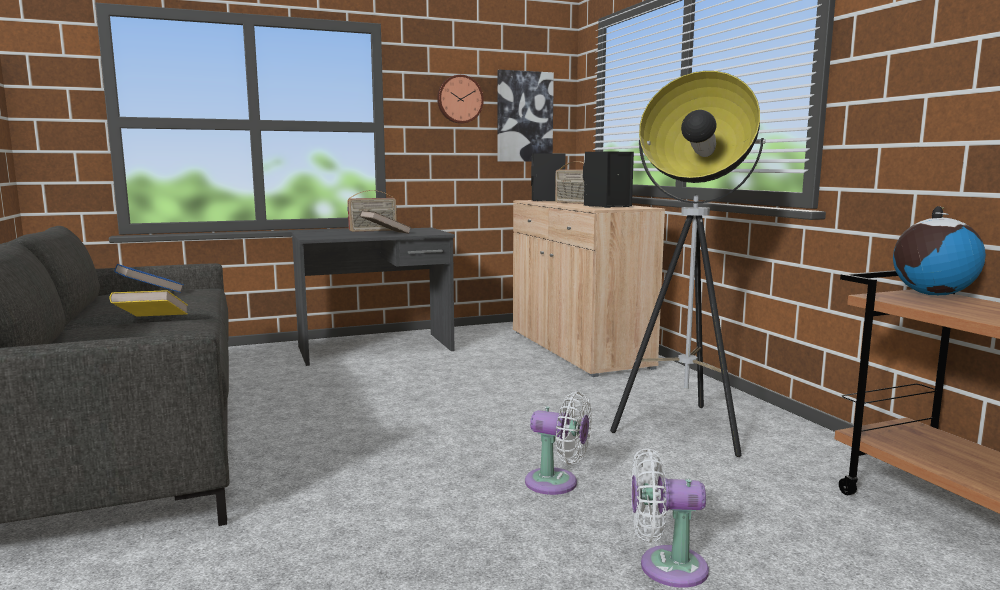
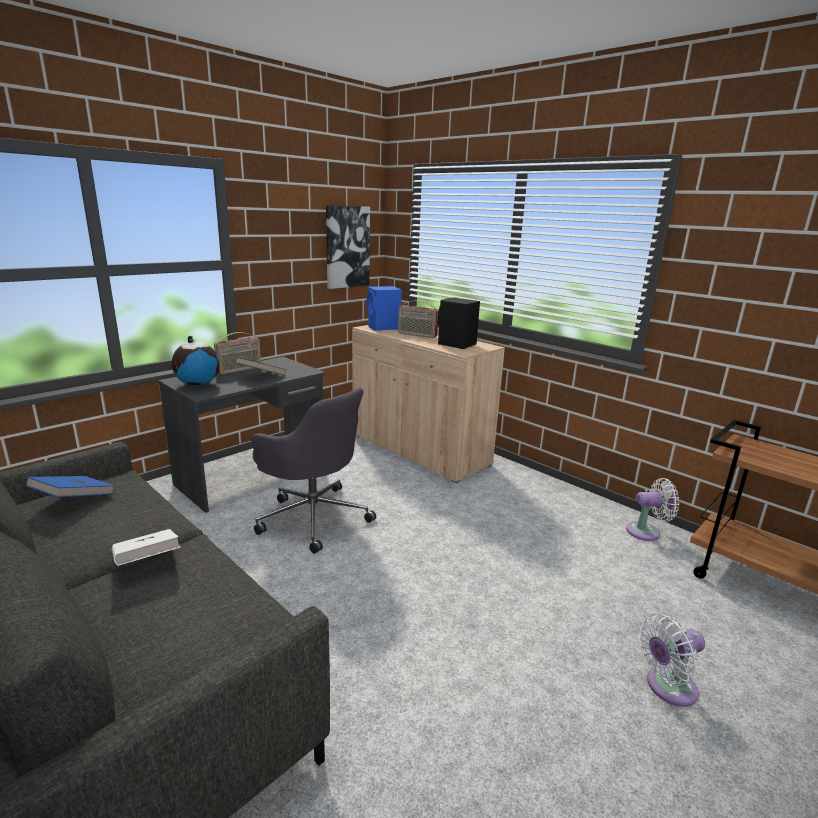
camera: 25 degrees left, 10 degrees up
(152, 321) = (147, 562): yellow book -> white book
(402, 380) = (313, 516): none -> grey office chair
(459, 99) = (295, 233): wall clock -> none
(548, 200) = (384, 328): black speaker -> blue speaker
(557, 483) = (533, 618): white fan -> white fan (646, 532)
(684, 429) = (562, 532): floor lamp -> none
(932, 294) = (752, 444): globe -> globe (197, 384)

